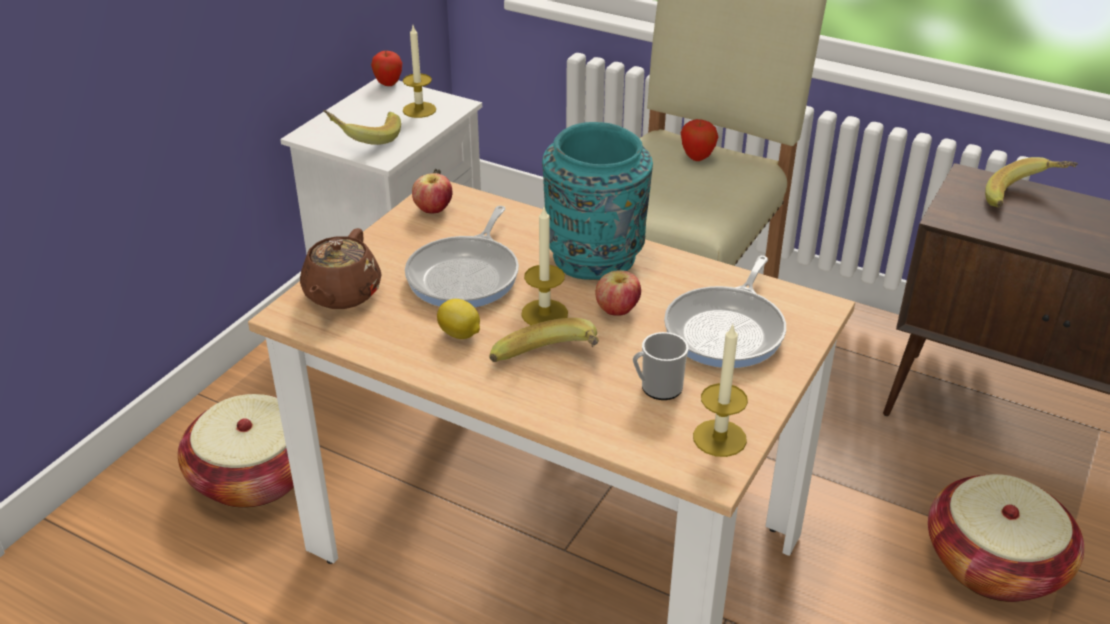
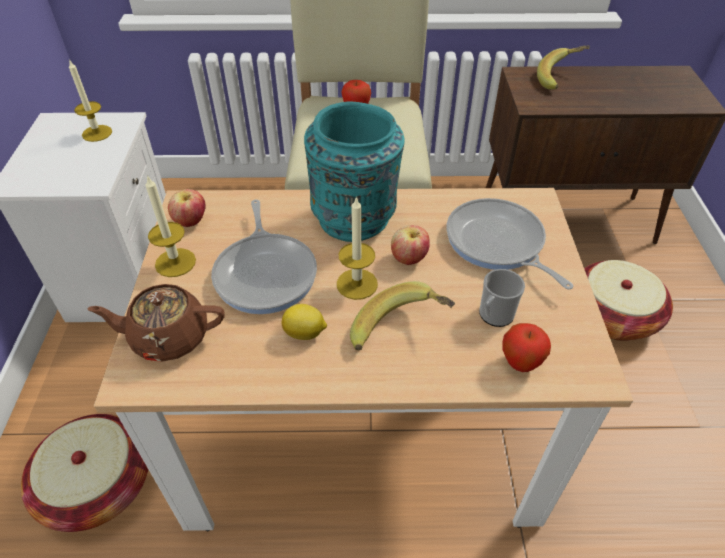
camera: 30 degrees left, 10 degrees up
(341, 294) = (168, 337): brown teapot -> brown teapot turned 105 degrees clockwise
(365, 138) = (65, 172): banana -> none
(388, 84) = (53, 118): apple -> apple (520, 363)
(719, 438) = (572, 341): candle -> candle (175, 262)
(727, 330) = (497, 244): frying pan -> frying pan turned 150 degrees clockwise

